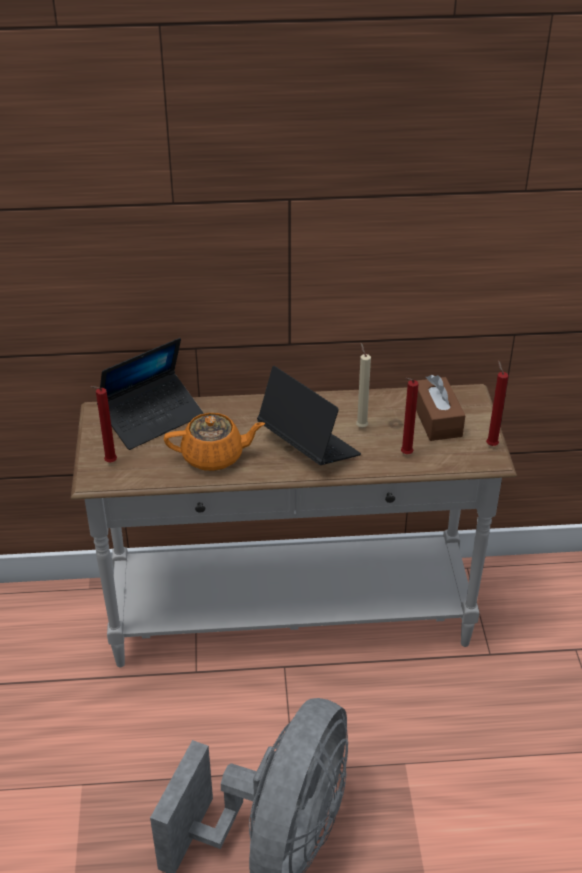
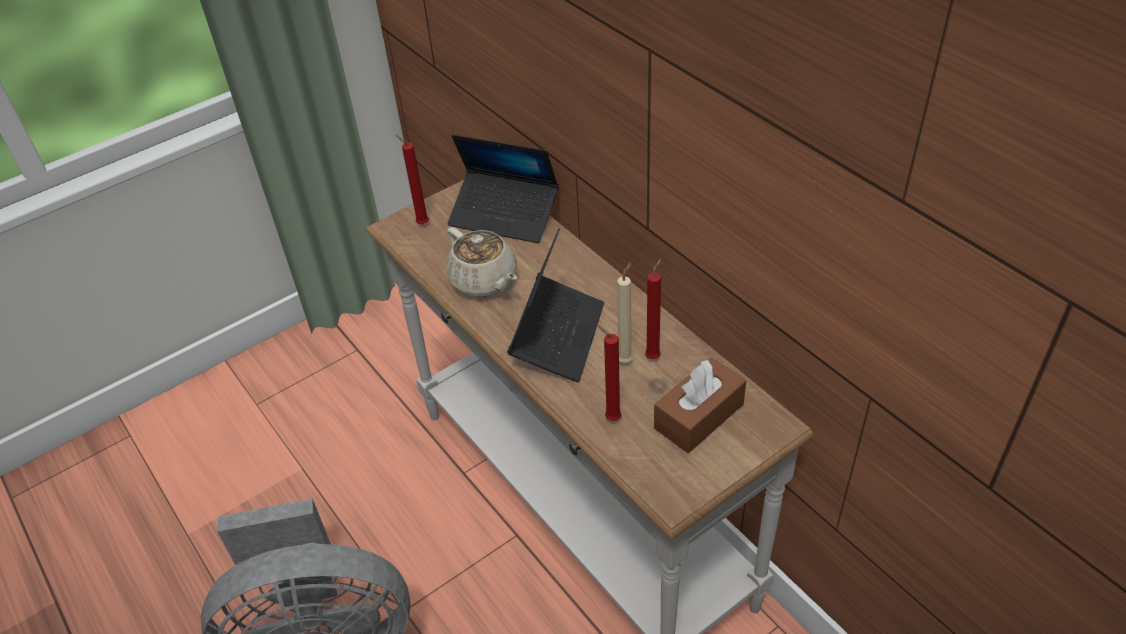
camera: 60 degrees right, 5 degrees up
(214, 456) = (484, 281): orange teapot -> beige teapot
(490, 444) = (699, 486): red candle -> red candle (654, 356)

